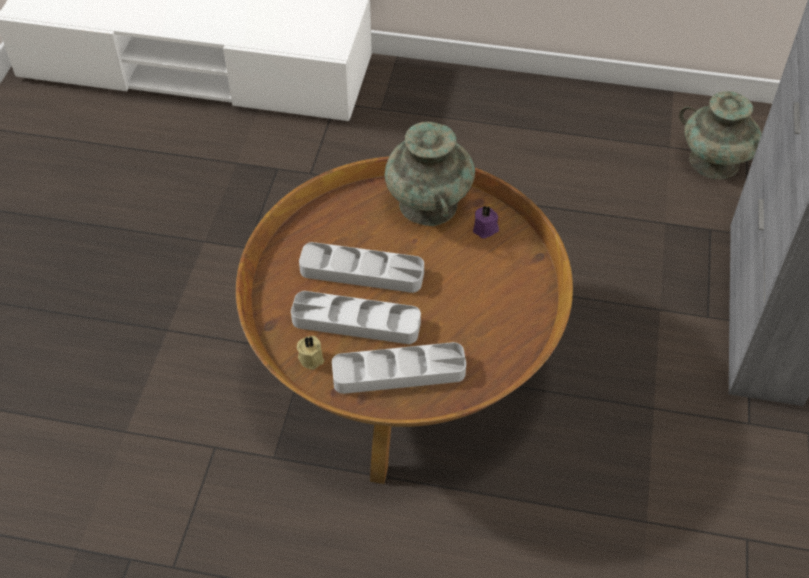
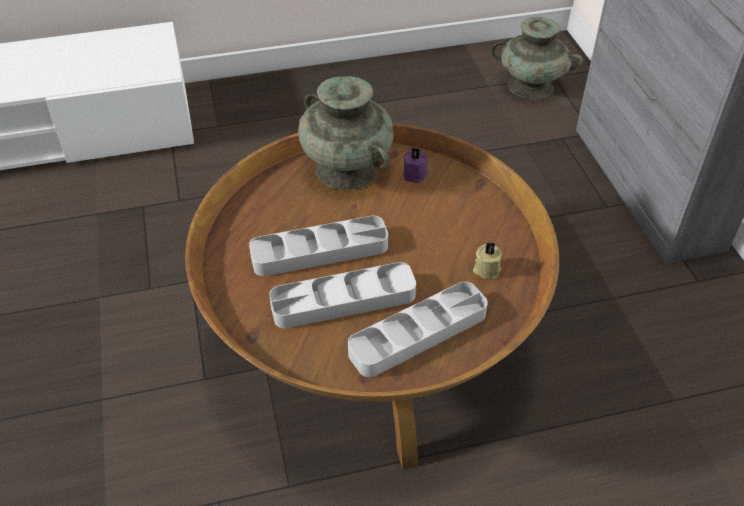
camera: 25 degrees left, 5 degrees down
(311, 358) = (318, 352): beige candle -> beige candle (486, 269)

